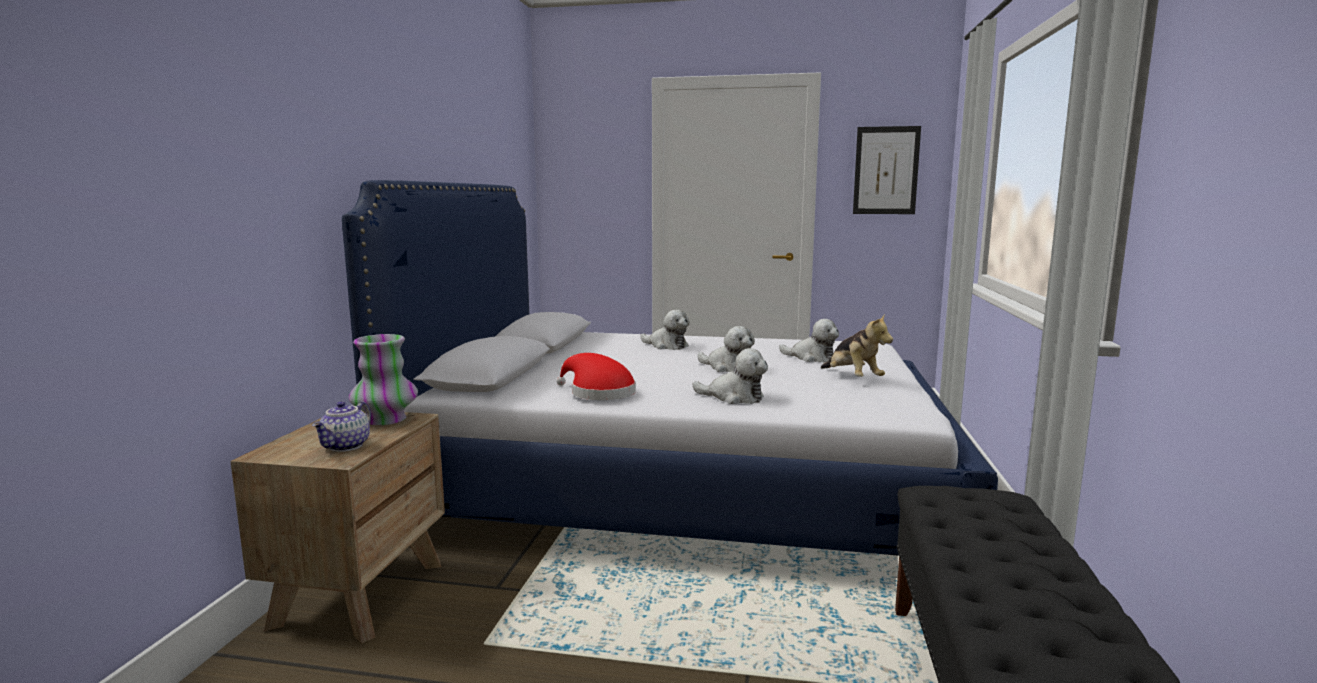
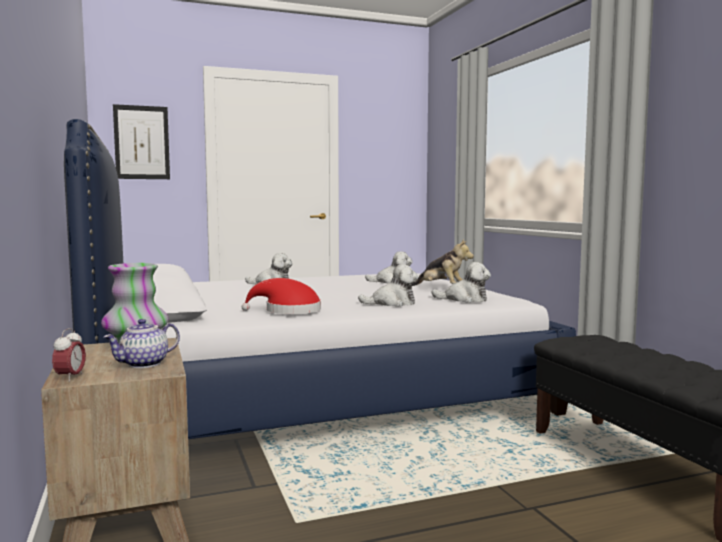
camera: 30 degrees left, 5 degrees down
(269, 451) = (70, 378): none -> alarm clock
(346, 446) = (144, 364): teapot -> teapot turned 60 degrees clockwise
(727, 367) = (349, 290): plush toy -> plush toy (464, 299)
(886, 170) = (386, 151): picture -> picture (142, 142)

